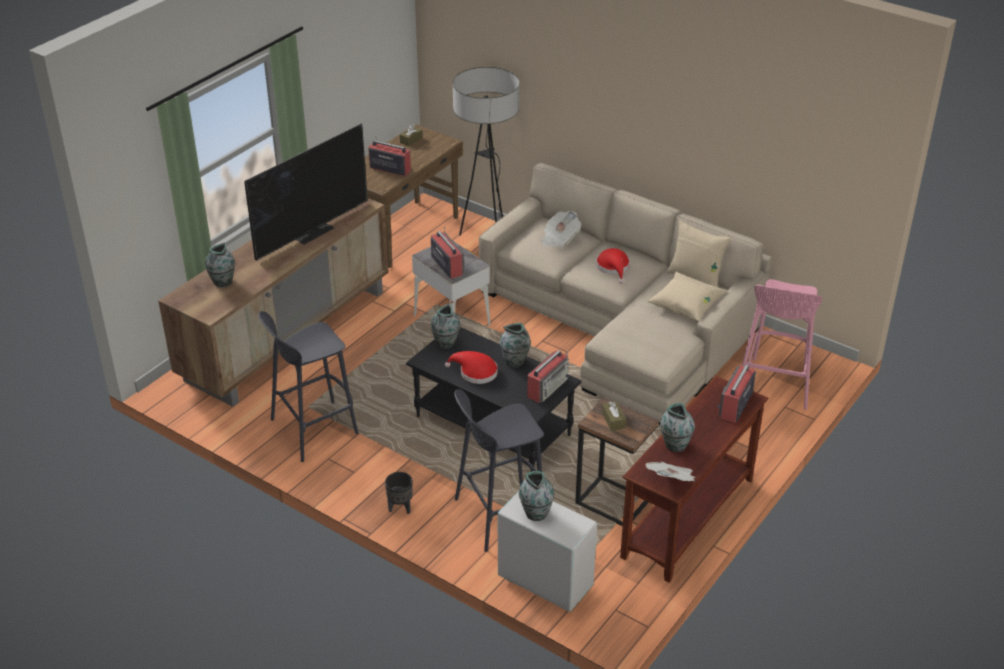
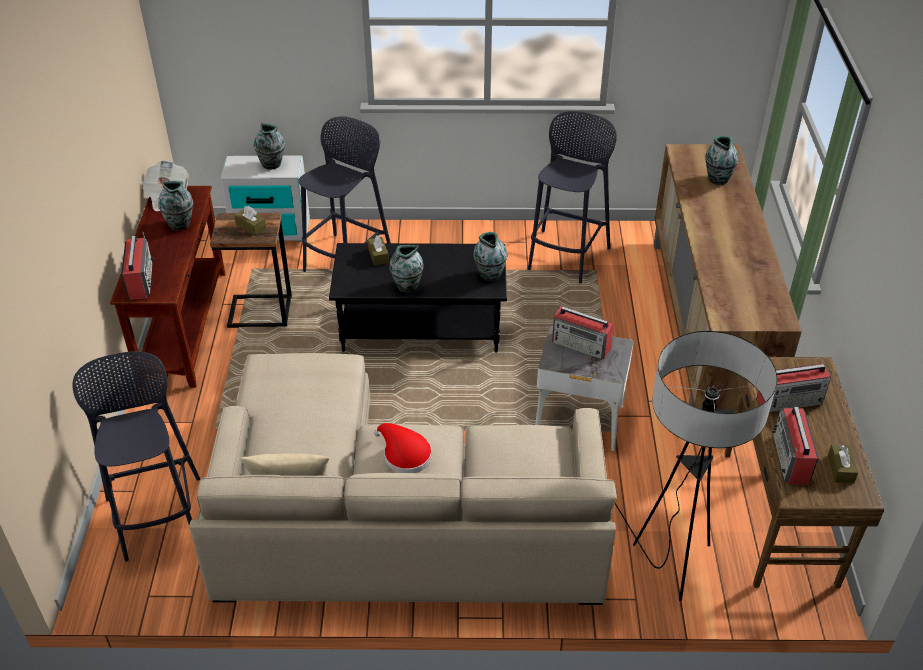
camera: 145 degrees right, 5 degrees up
(312, 231) = (728, 262): television -> none
(399, 508) = (429, 234): black planter -> none
(475, 372) = (433, 260): red hat -> none
(513, 395) = (378, 256): none -> brown tissue box
(548, 387) = (353, 276): radio -> radio (791, 459)
(559, 239) = (509, 468): newspaper -> none
(686, 305) = (280, 448): beige pillow -> none
(774, 384) = (157, 516): pink stool -> grey stool

